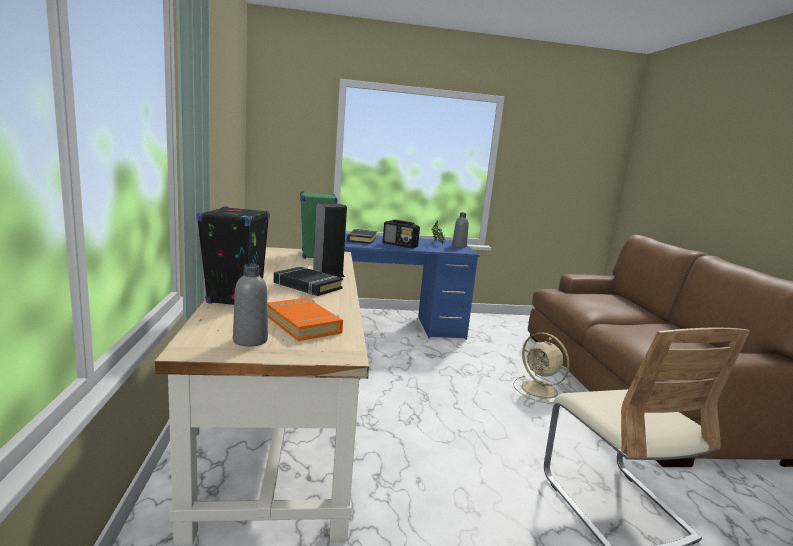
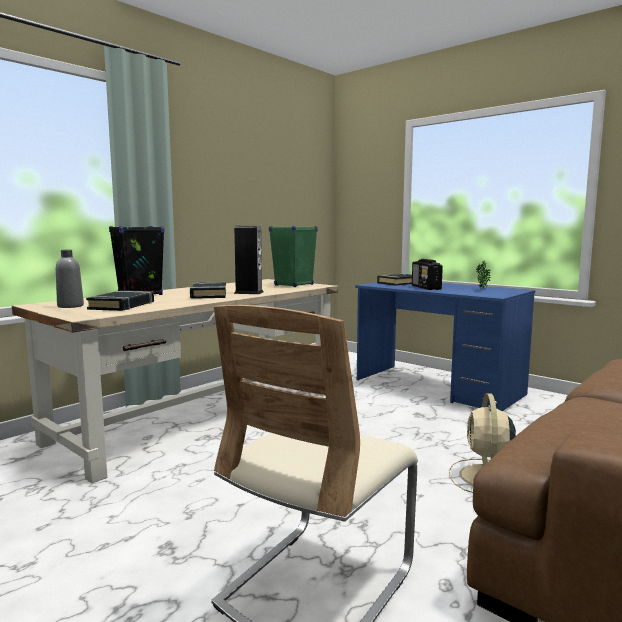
camera: 50 degrees right, 5 degrees down
(303, 324) = (122, 305): orange book -> black book
(459, 246) = (505, 292): grey bottle -> none

